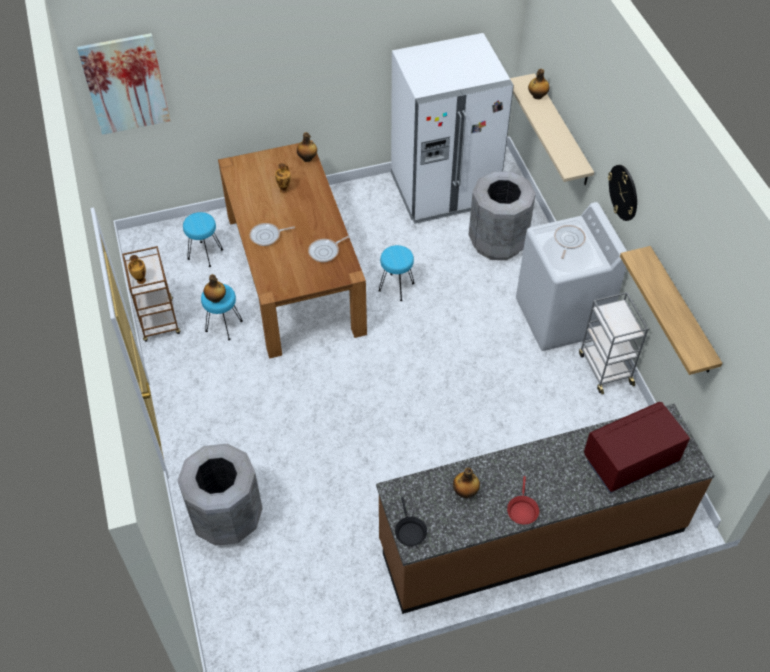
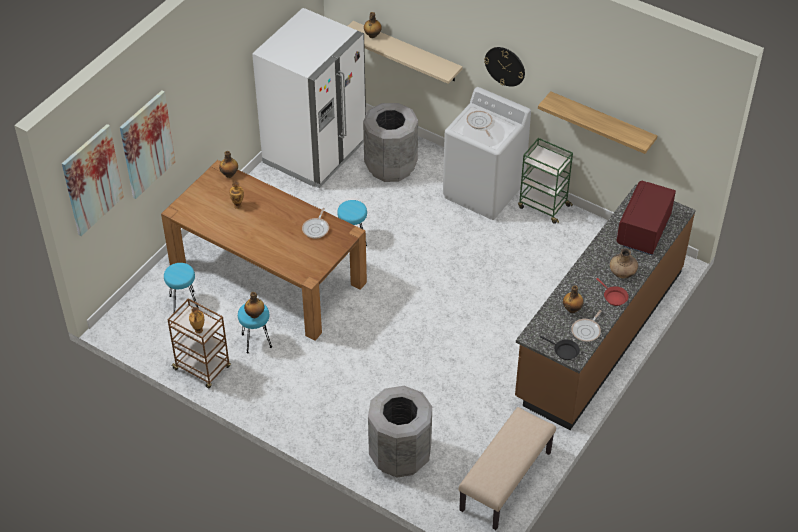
camera: 40 degrees left, 5 degrees down
(214, 81) = (147, 144): none -> picture
(267, 236) = (262, 243): frying pan -> frying pan (587, 331)
(290, 618) = (506, 482): none -> beige bench
(559, 490) = (622, 273): none -> brown vase
(605, 368) = (543, 206): grey cart -> green cart

